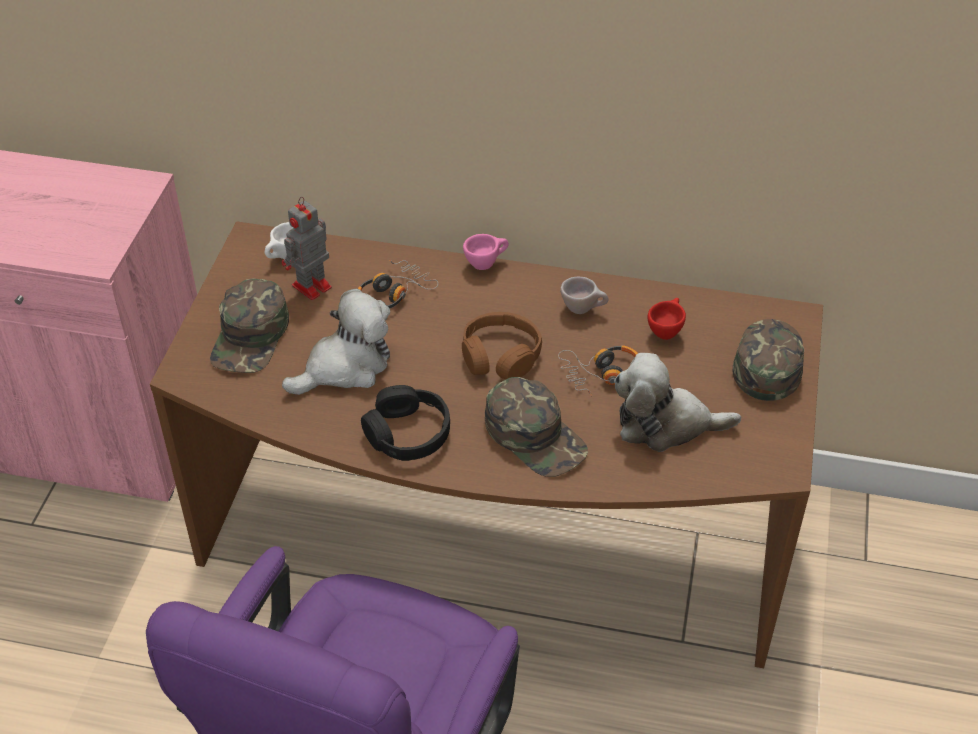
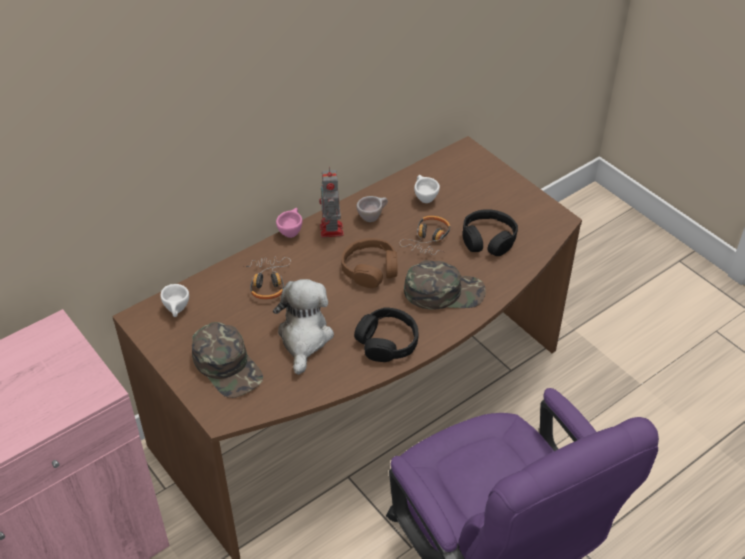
camera: 50 degrees left, 0 degrees up
(310, 287) = (218, 315): toy robot -> toy robot (331, 231)
(665, 424) = (488, 239): plush toy -> black headphones
(666, 331) = (424, 198): red cup -> white cup
(767, 362) = (485, 178): green cap -> none

